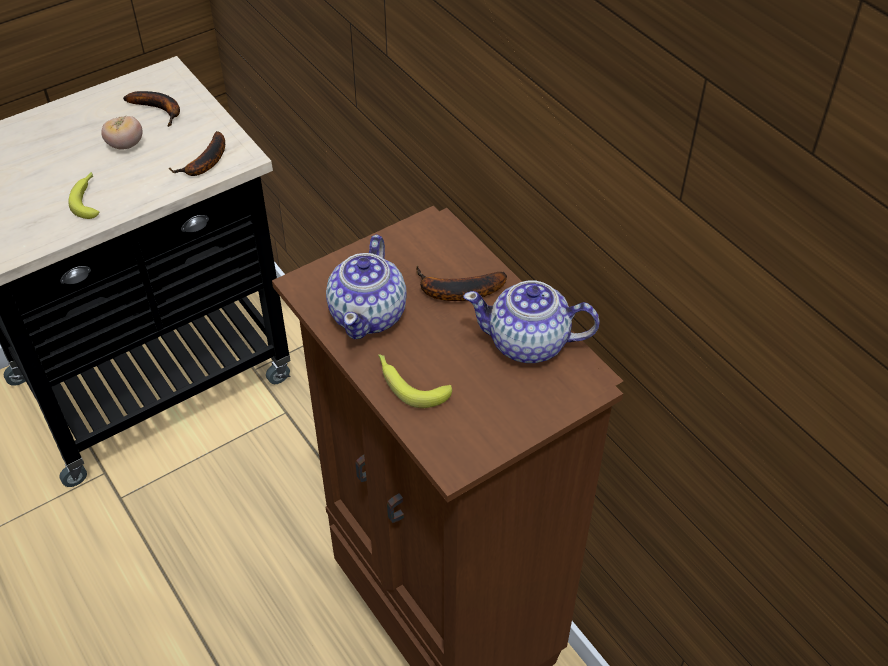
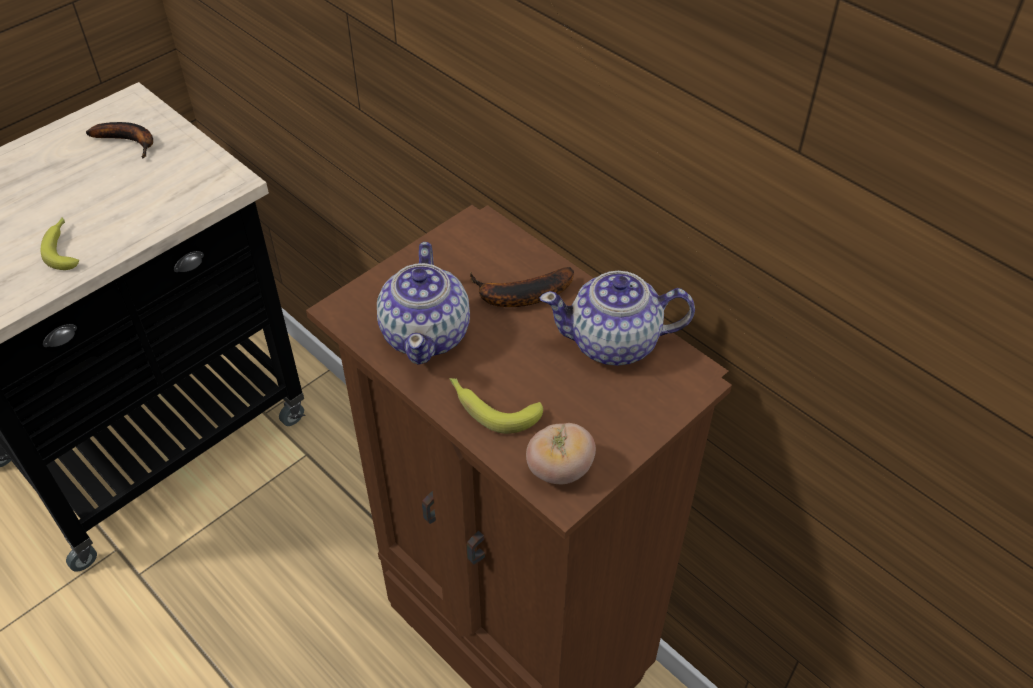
camera: 10 degrees left, 0 degrees up
(125, 145) = (97, 183): tomato -> tomato (559, 469)
(205, 163) = (192, 193): banana -> none

